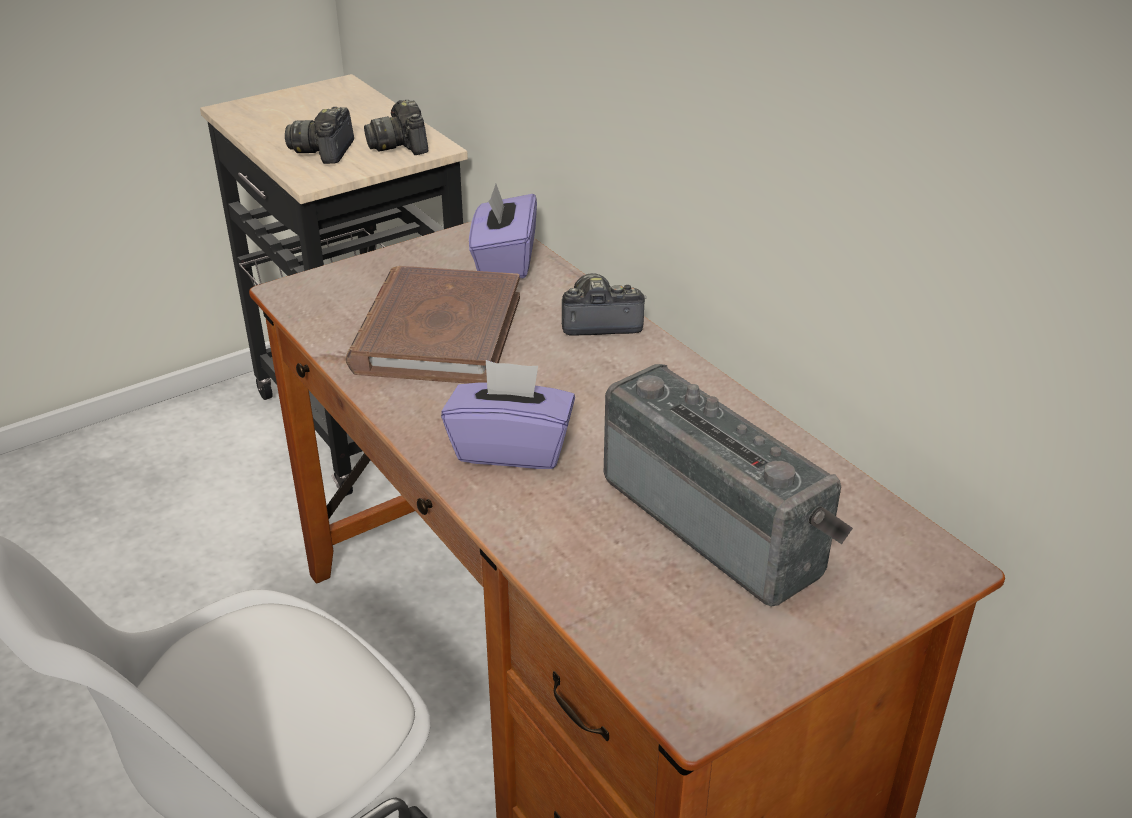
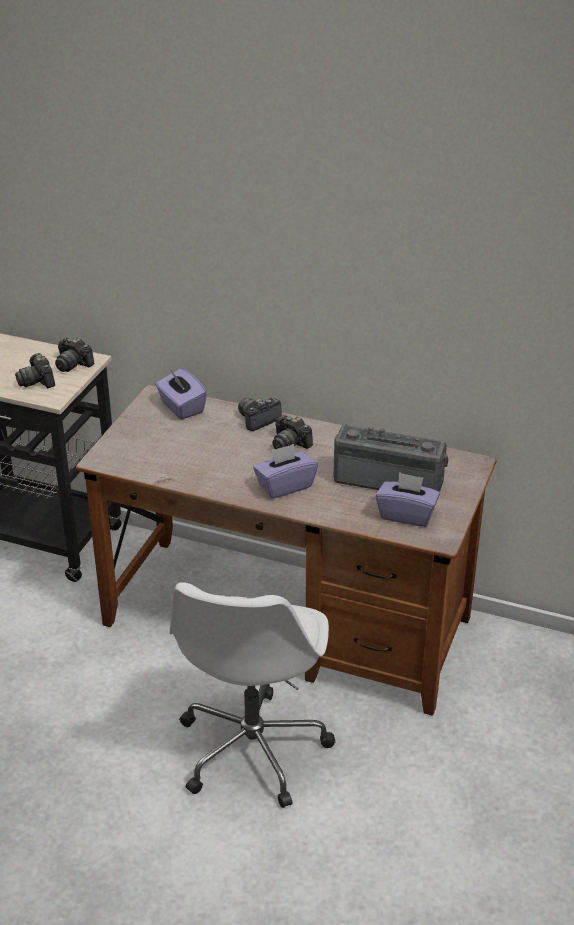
camera: 35 degrees left, 0 degrees up
(437, 333) = (195, 452): brown book -> none
(606, 379) = (290, 443): none -> camera
(677, 612) = (406, 515): none -> purple tissue box

